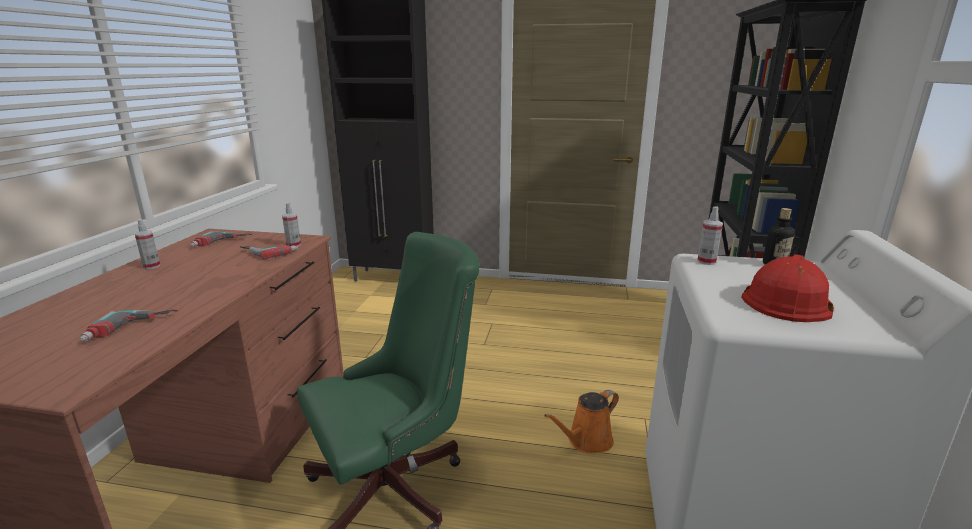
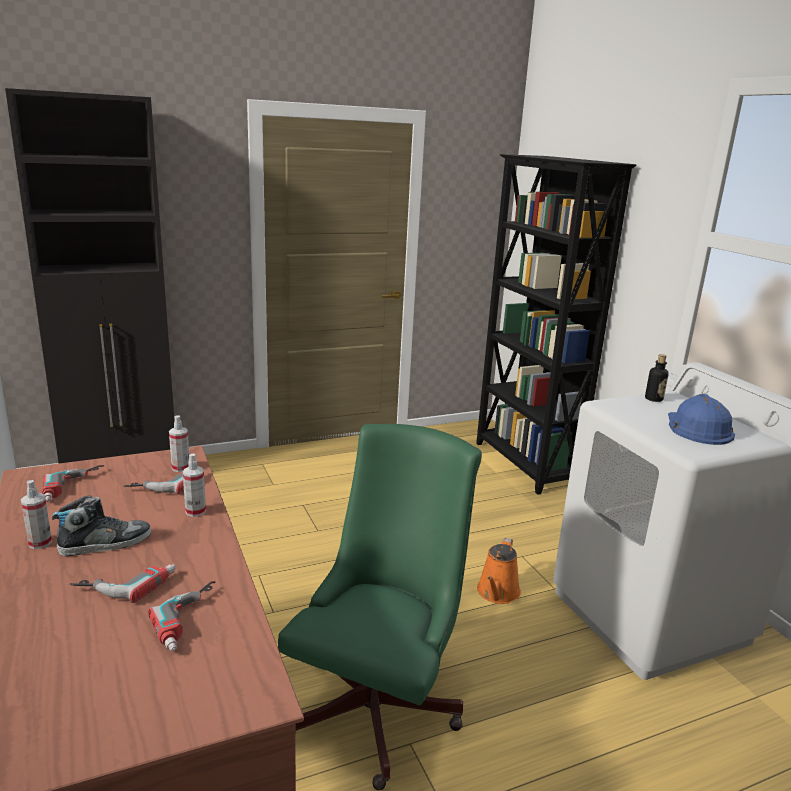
camera: 35 degrees left, 0 degrees up
(146, 297) = (126, 581): none -> power drill
(177, 275) = (105, 543): none -> shoe
(706, 261) = (614, 406): spray bottle -> spray bottle (195, 511)
(787, 299) = (697, 428): red hard hat -> blue hard hat

